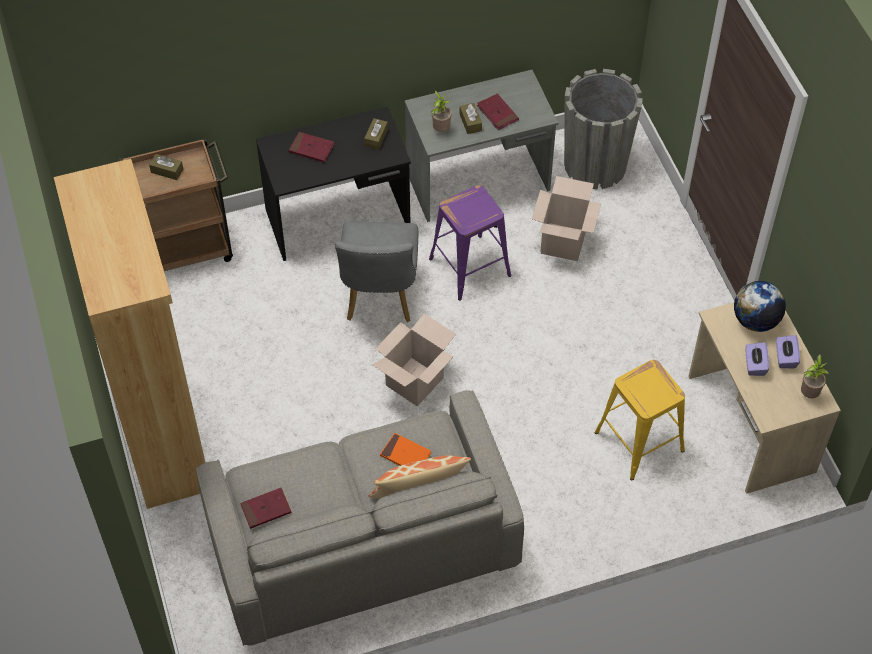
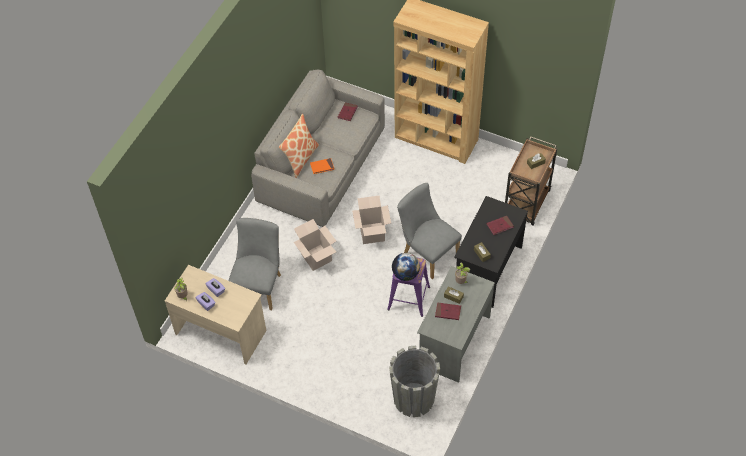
camera: 135 degrees right, 0 degrees up
(563, 242) = (384, 345): cardboard box -> cardboard box (316, 257)
(638, 441) = (259, 285): yellow stool -> grey chair
(755, 320) = (234, 310): globe -> globe (405, 274)

